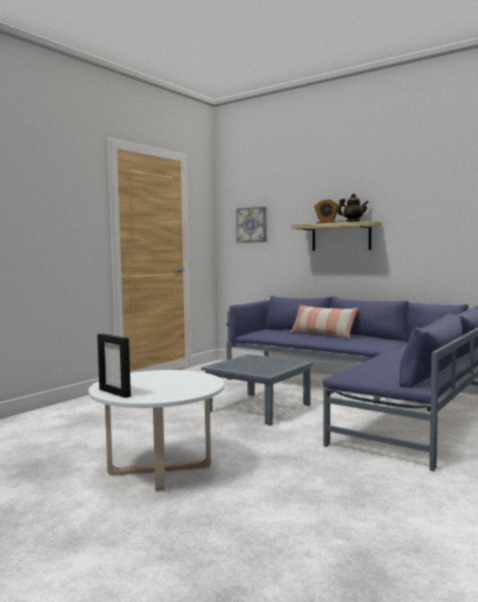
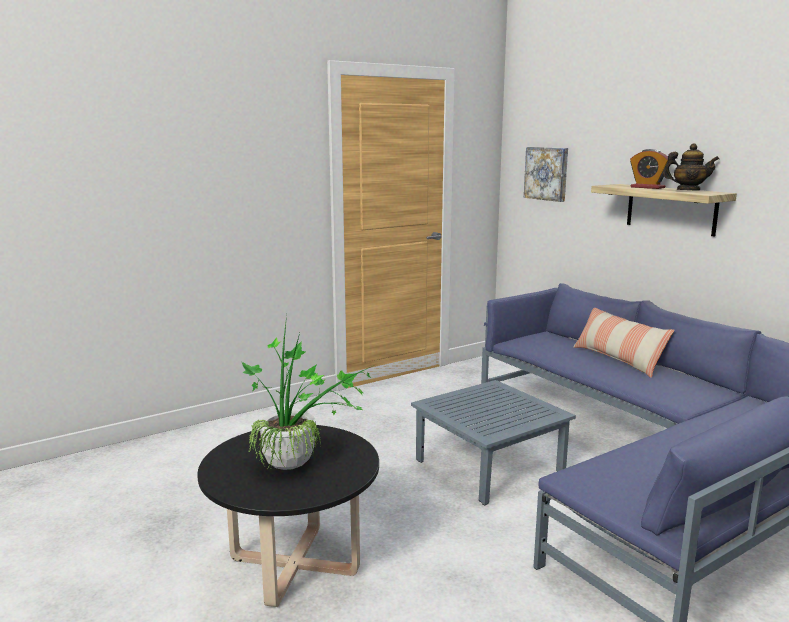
camera: 20 degrees right, 10 degrees up
(115, 392) = (225, 473): picture frame -> none
(160, 470) = (294, 565): white coffee table -> black coffee table
(167, 384) = (300, 465): none -> potted plant

